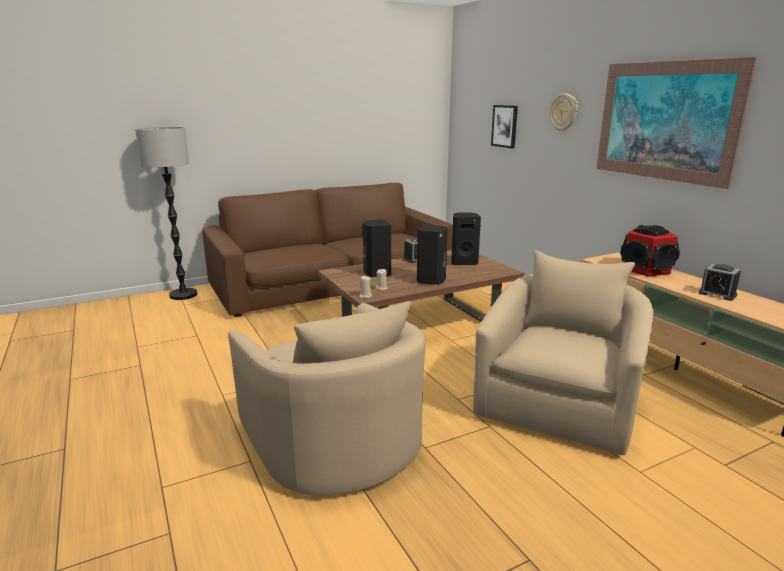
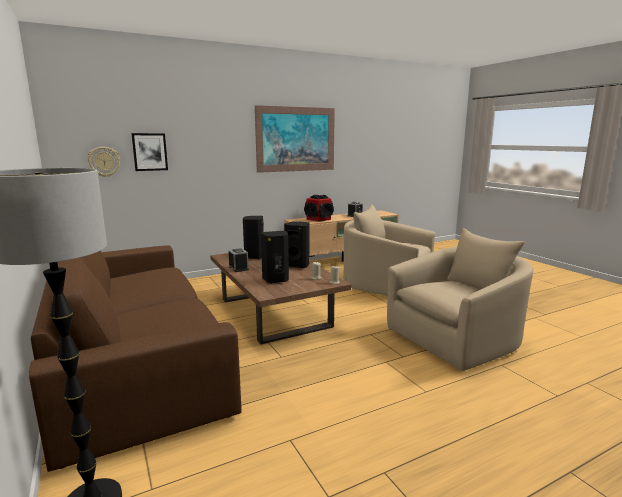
camera: 90 degrees left, 5 degrees down
(564, 112) = (219, 137): wall clock -> wall clock (104, 161)

